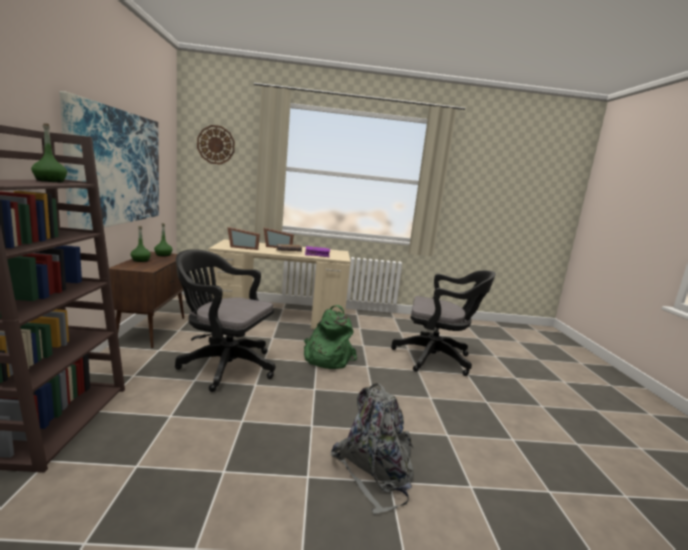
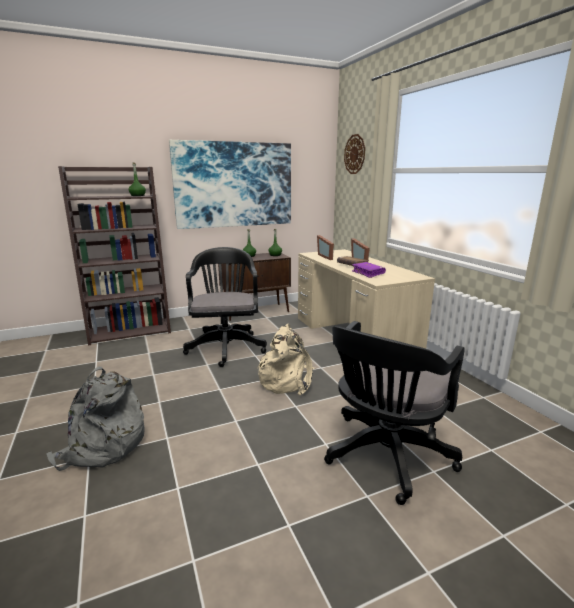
camera: 70 degrees right, 5 degrees up
(326, 358) = (287, 380): green backpack -> beige backpack
(437, 359) = (385, 457): black office chair -> black office chair turned 45 degrees clockwise

